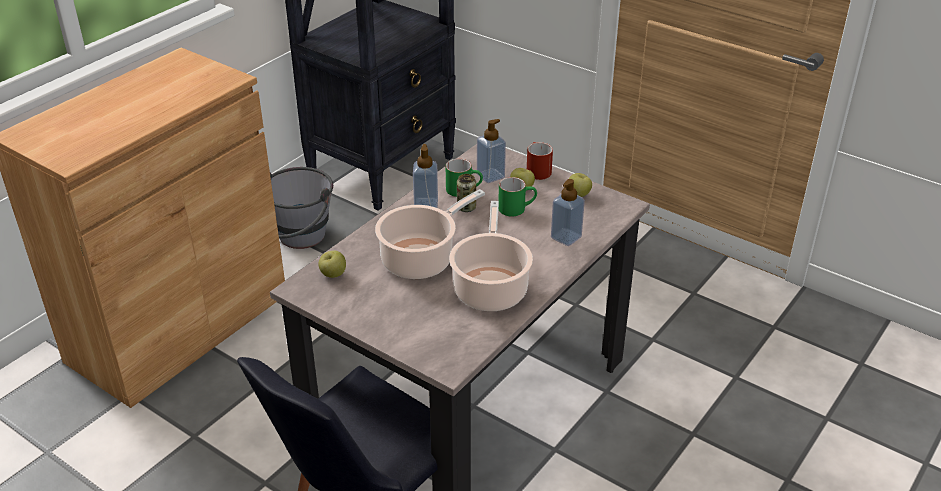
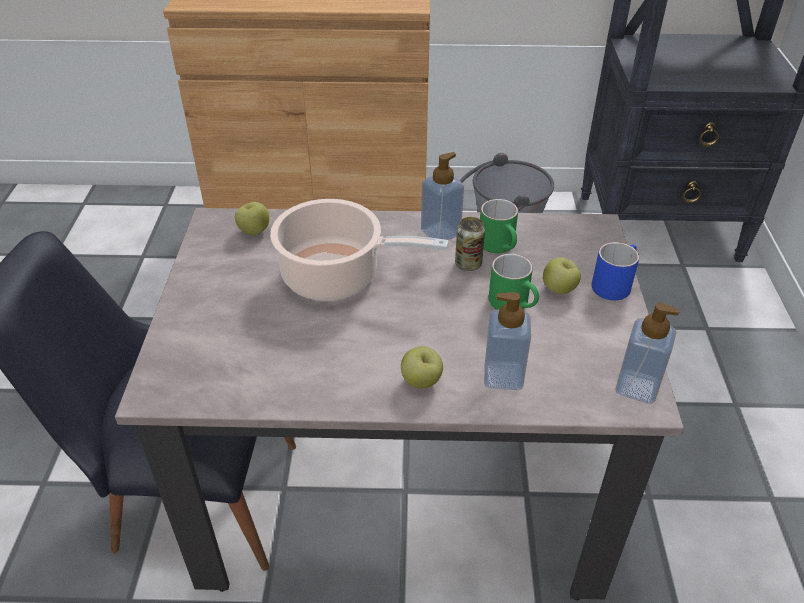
camera: 55 degrees right, 5 degrees up
(490, 176) = (552, 253): soap dispenser -> soap dispenser (637, 387)
(490, 288) = (332, 356): cooking pot -> none
(536, 170) = (613, 283): red mug -> blue mug
(578, 195) = (610, 345): apple -> apple (421, 381)

